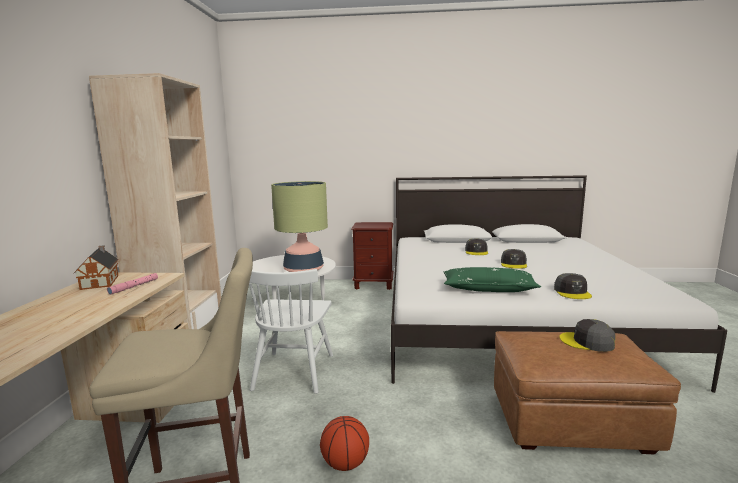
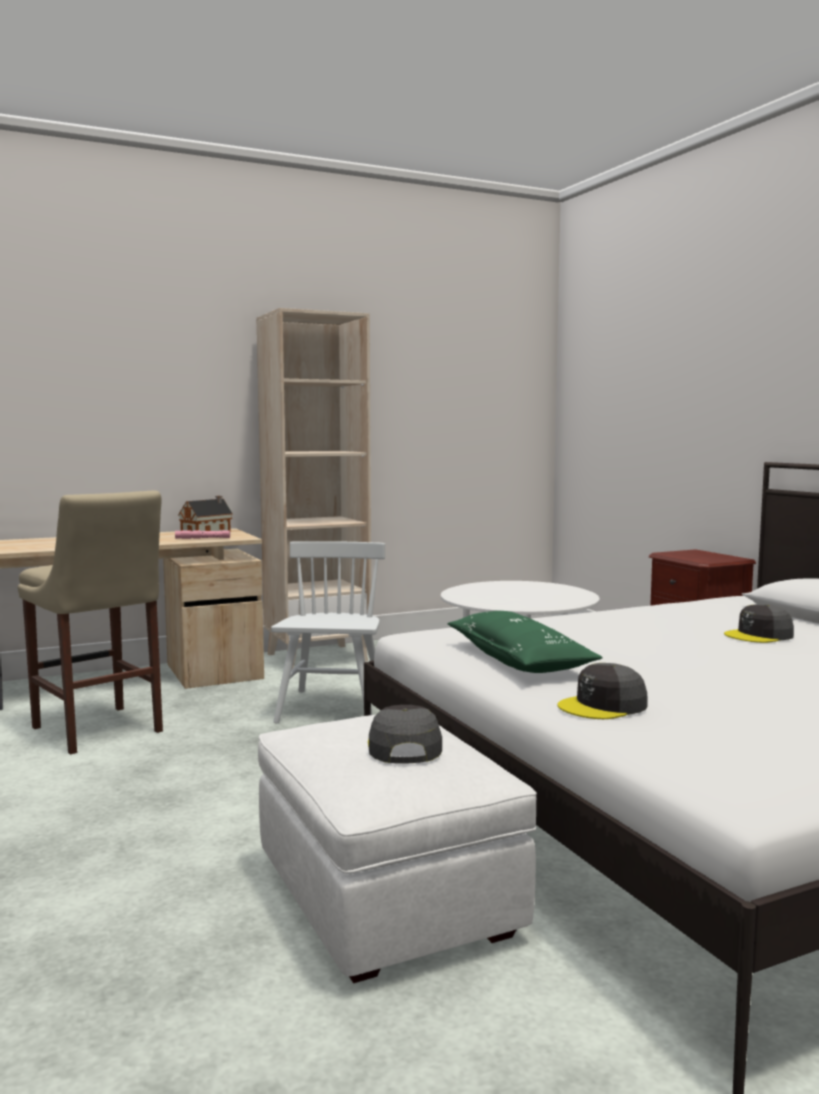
camera: 60 degrees right, 5 degrees down
(293, 371) = (333, 708): white chair -> white chair turned 120 degrees clockwise
(304, 270) = (510, 601): table lamp -> none
(345, 464) = (174, 772): basketball -> none
(514, 264) = (722, 661): grey cap -> none
(569, 422) = (387, 898): brown ottoman -> white ottoman

